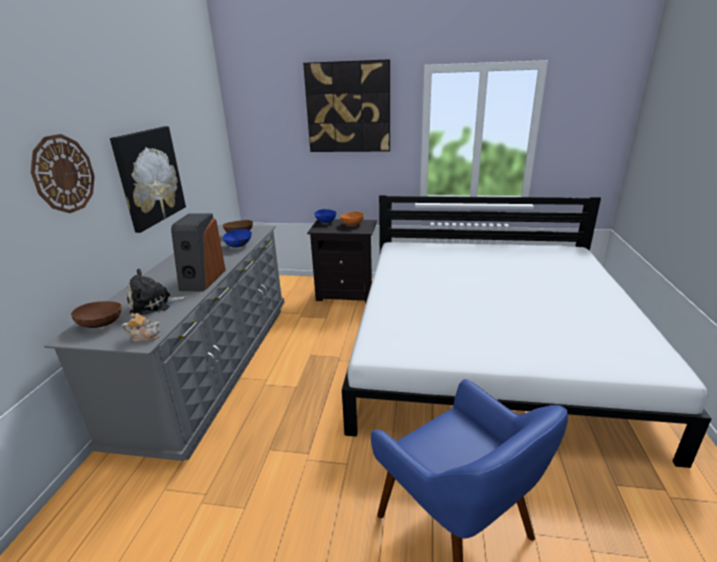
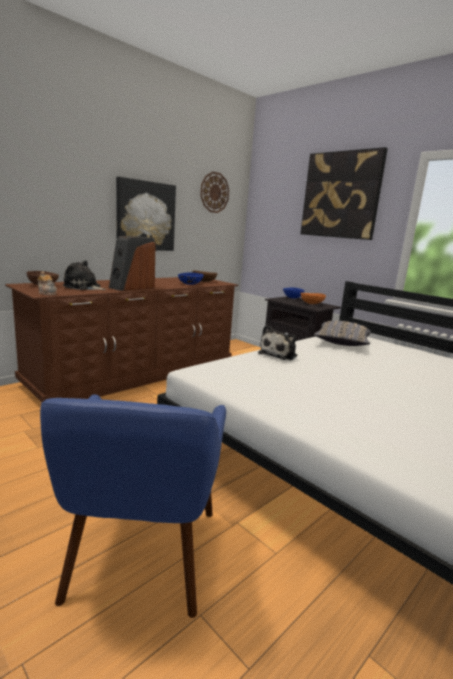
camera: 35 degrees right, 10 degrees down
(63, 174) = (67, 186): wall clock -> wall clock (214, 192)
(212, 366) = (136, 373): grey dresser -> brown dresser
(394, 297) = (279, 354): none -> plush toy
(411, 260) = (341, 343): none -> grey pillow

